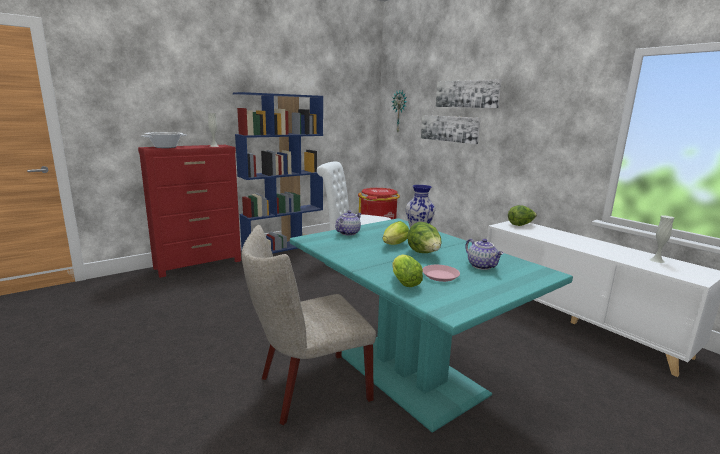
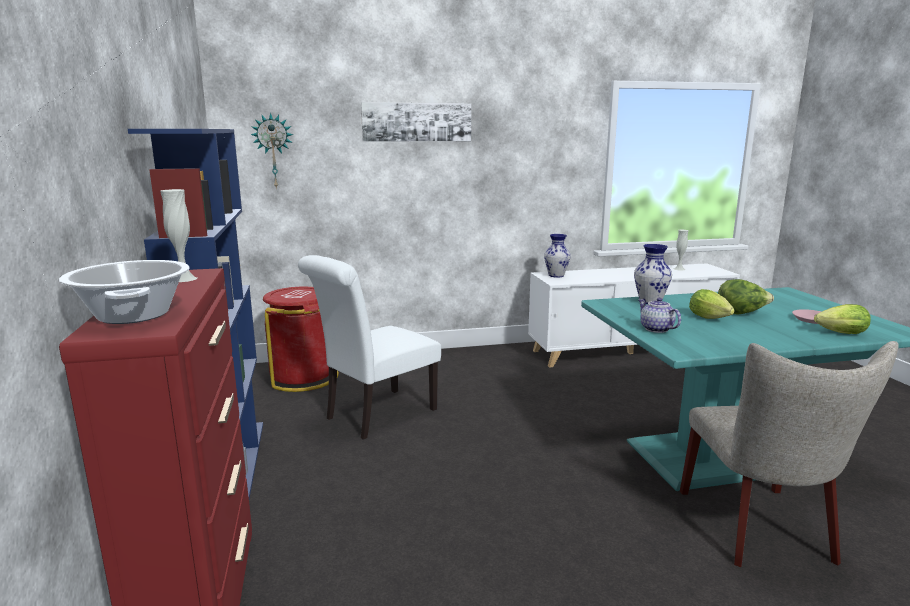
camera: 65 degrees left, 0 degrees up
(449, 128) = (391, 173): picture -> none
(482, 266) = (776, 303): teapot -> none
(520, 225) = (556, 275): lettuce -> vase

